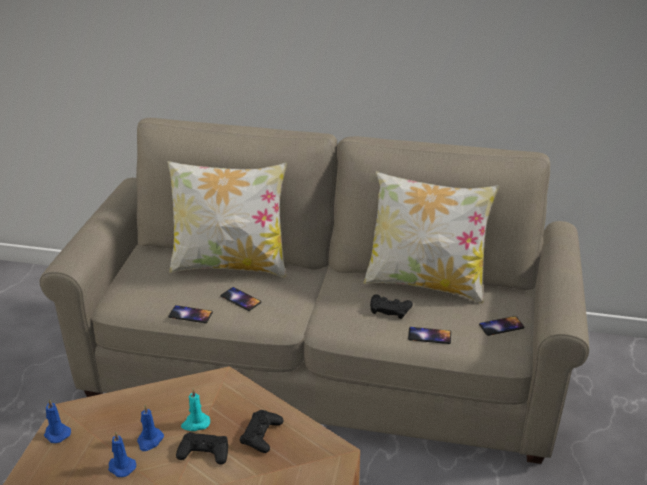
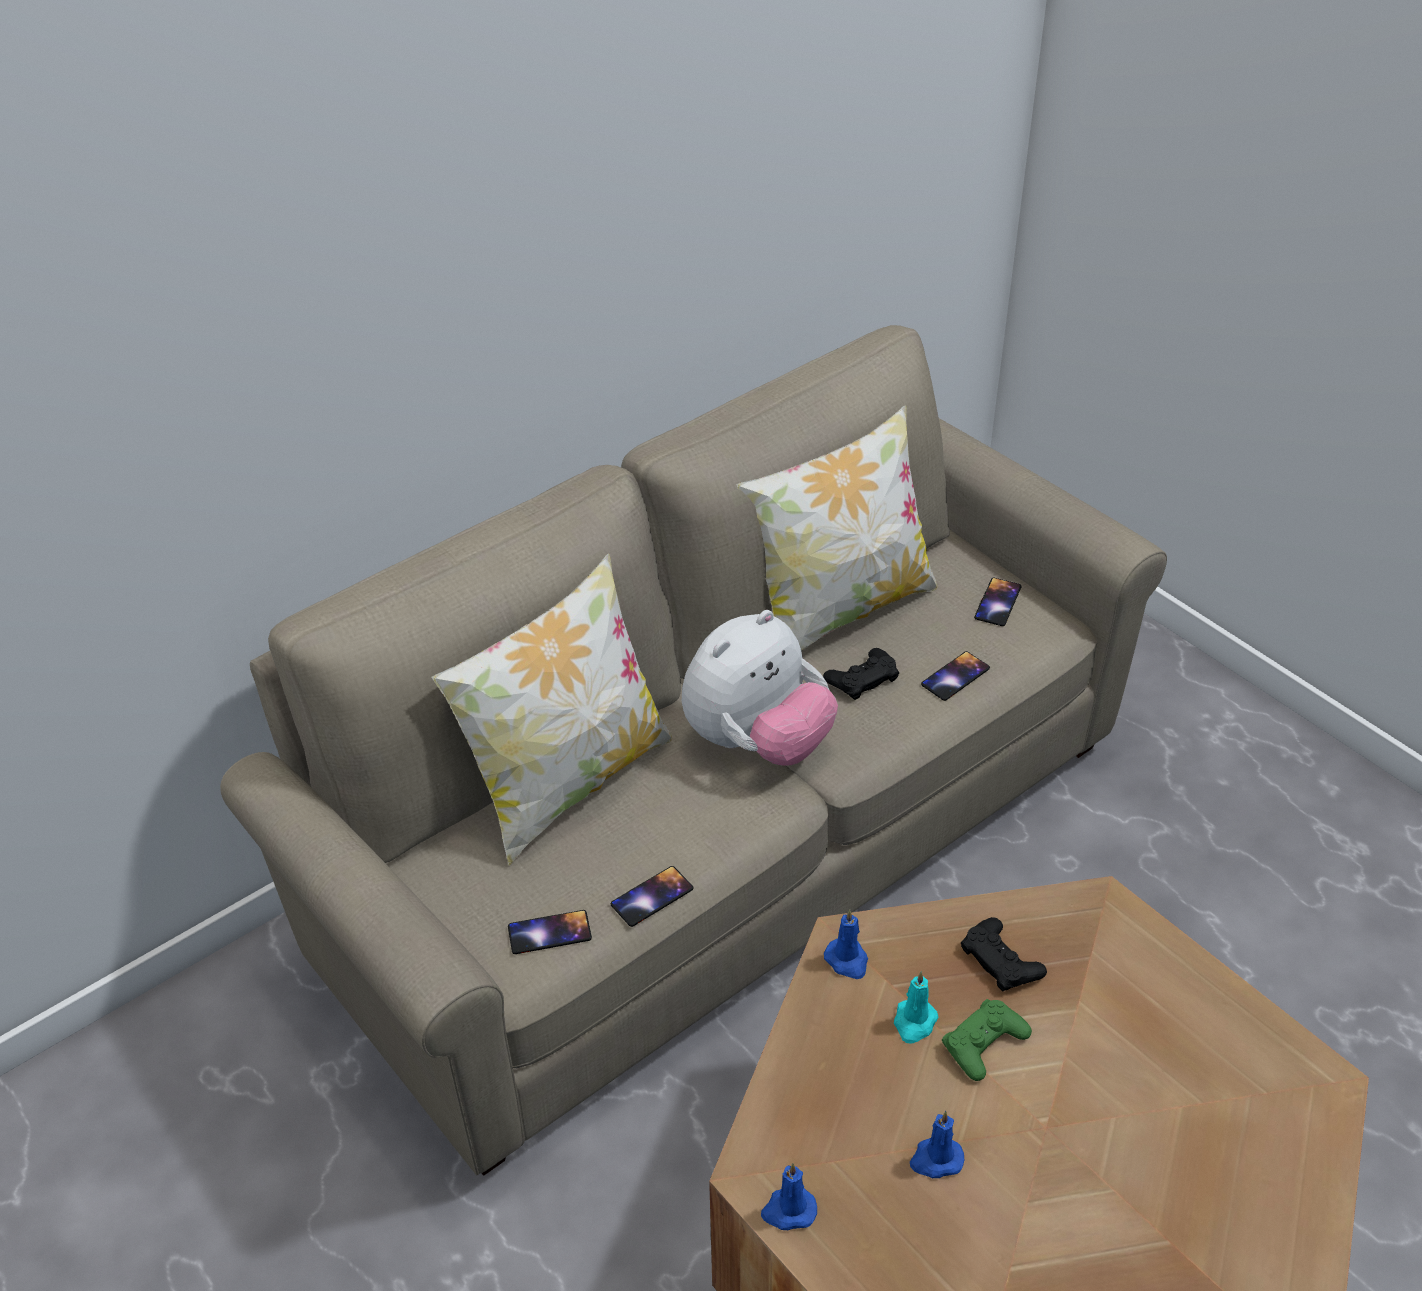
camera: 50 degrees left, 10 degrees up
(149, 440) = (906, 1096): blue candle -> blue candle (847, 961)
(204, 452) = (984, 1043): black game controller -> green game controller
(241, 299) = (675, 818): phone -> phone (549, 932)
(313, 300) = (757, 742): none -> plush toy

